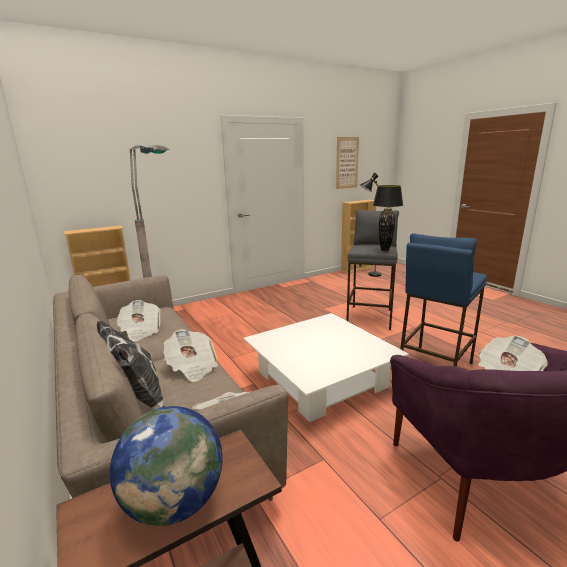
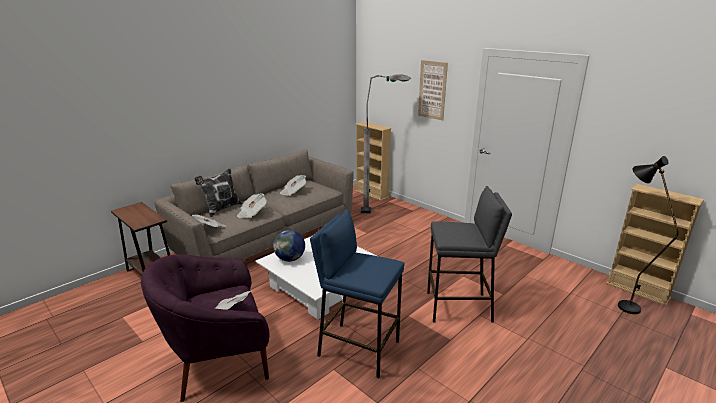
camera: 75 degrees right, 5 degrees up
(175, 502) = (134, 216): globe -> globe (290, 259)
(347, 163) = (663, 128): picture -> picture (432, 90)
(384, 250) = (447, 236): black table lamp -> none

